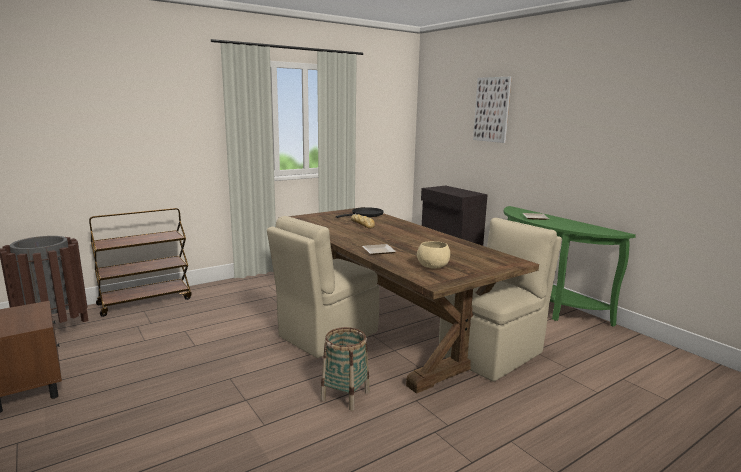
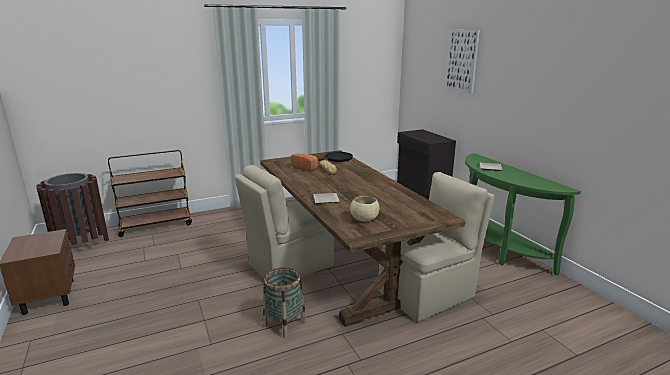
camera: 10 degrees right, 5 degrees up
(336, 223) = (306, 168): none -> bread

